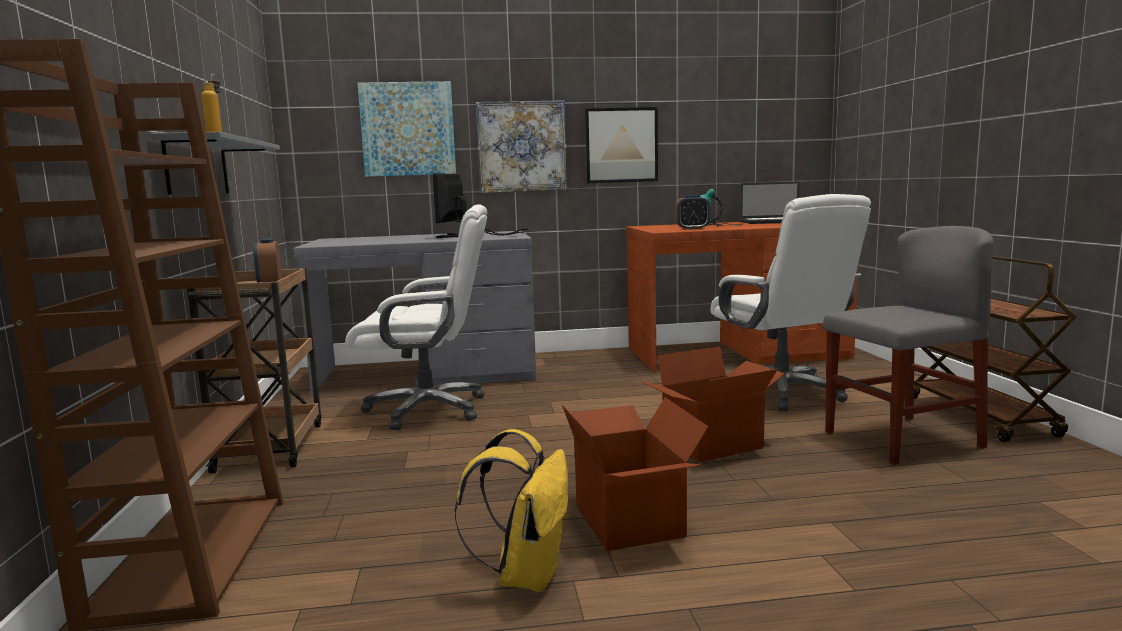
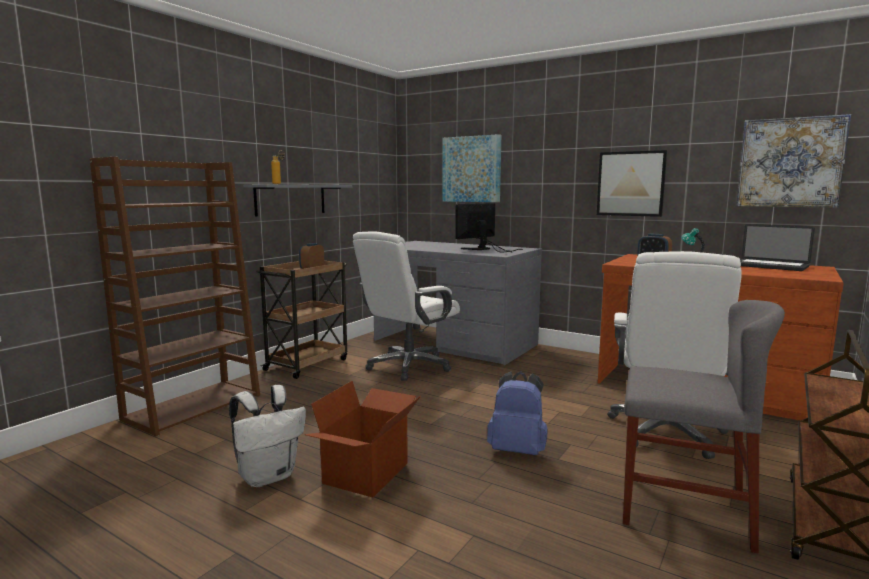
camera: 40 degrees right, 0 degrees up
(428, 409) = (408, 366): white office chair -> white office chair turned 90 degrees clockwise
(522, 147) = (548, 183): picture -> picture (790, 162)
(526, 575) = (268, 476): yellow backpack -> white backpack
(713, 445) = (517, 450): cardboard box -> blue backpack

